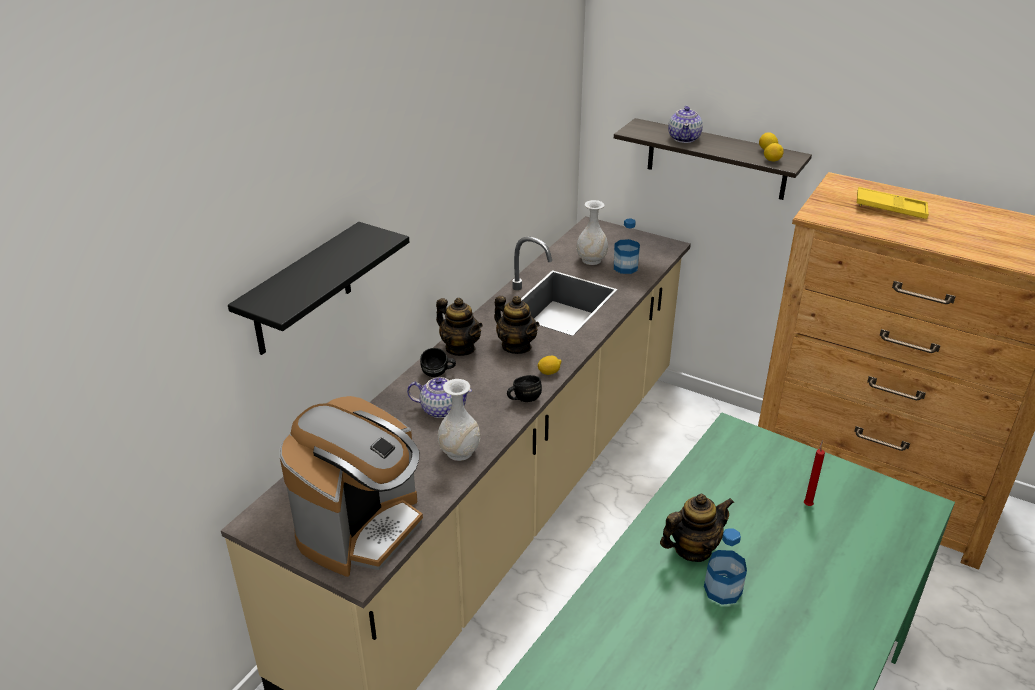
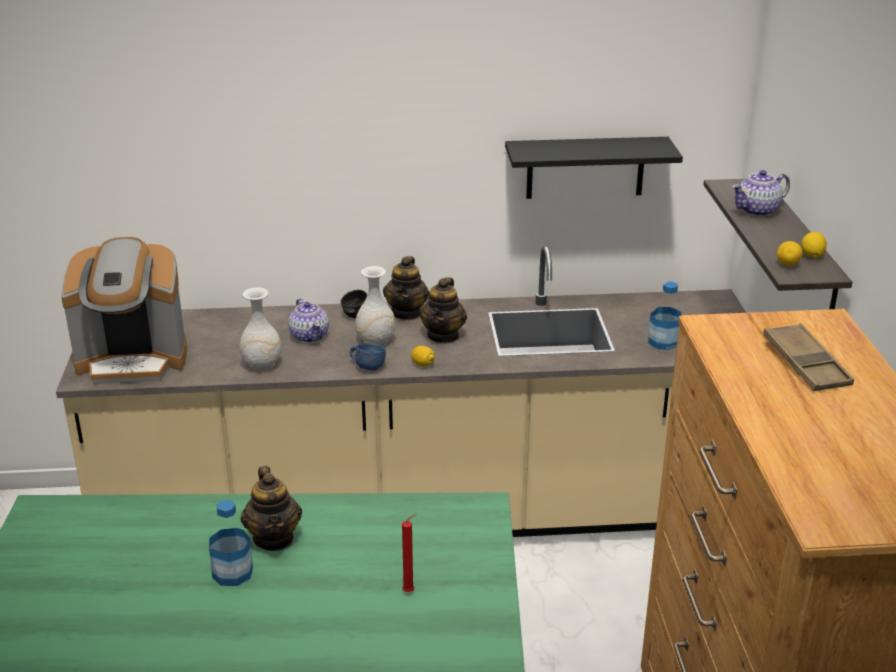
camera: 55 degrees right, 5 degrees down
(302, 291) = (213, 160): black shelf -> black shelf (585, 167)
(523, 399) = (368, 366): black mug -> blue mug
(592, 260) = (648, 320): white vase -> white vase (376, 341)
(692, 549) = (274, 538): teapot -> teapot turned 45 degrees clockwise
(890, 208) = (805, 364): yellow tray -> brown tray

